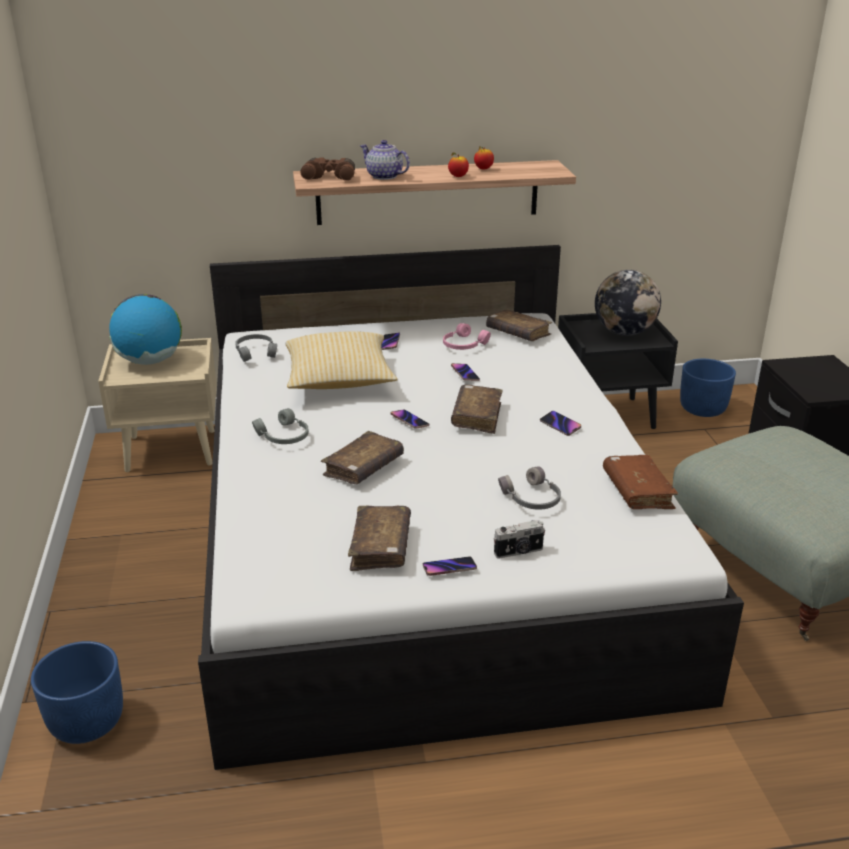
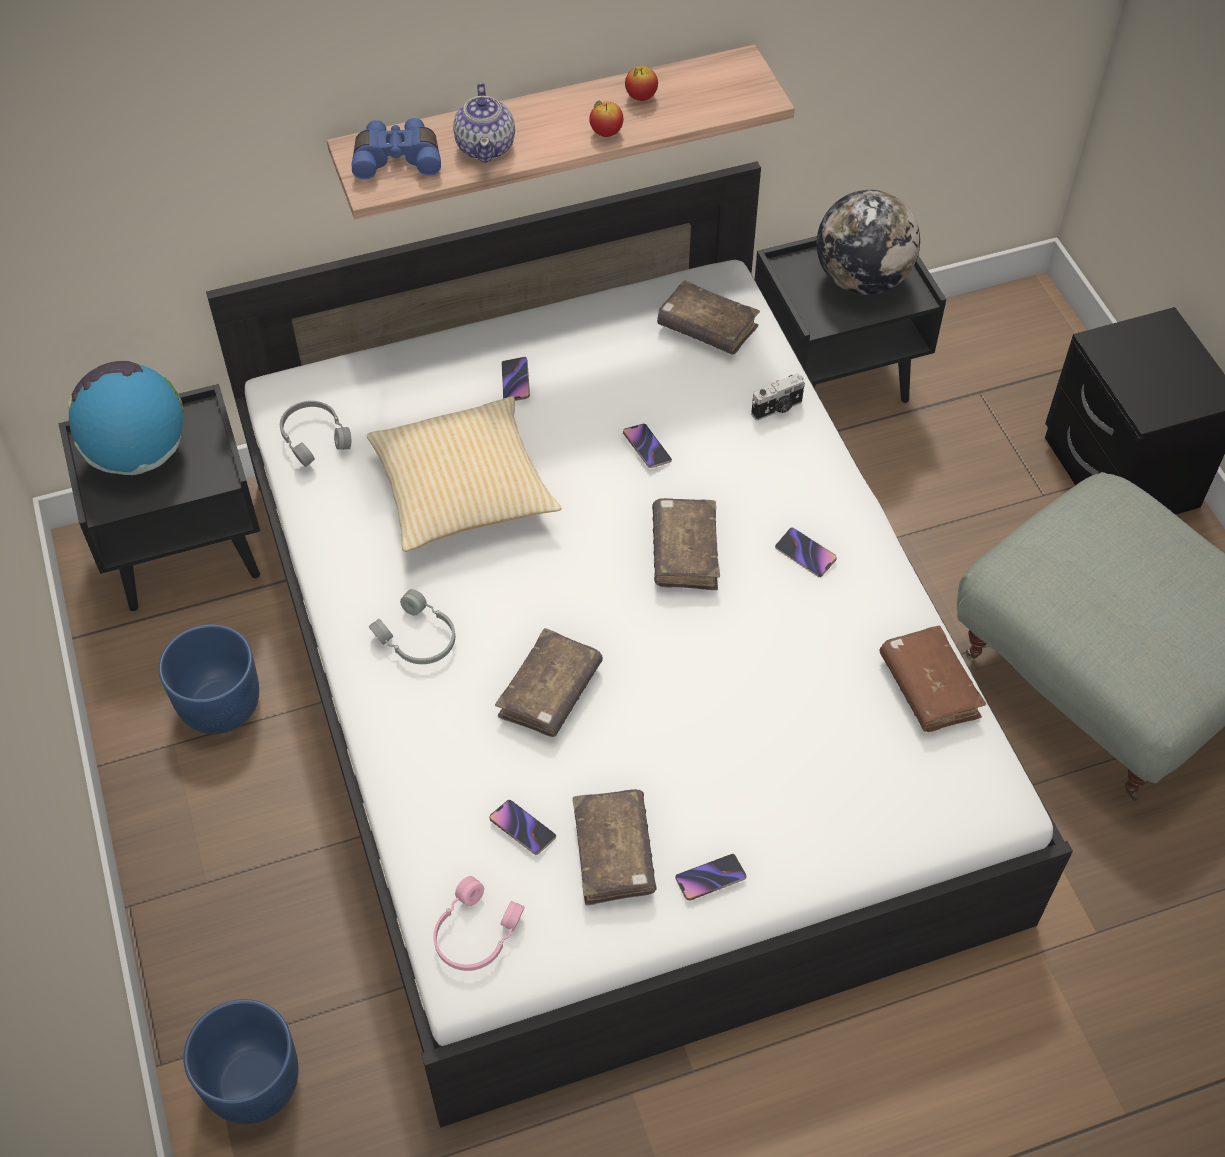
camera: 10 degrees left, 25 degrees up
(172, 450) = (187, 551): beige nightstand -> black nightstand
(330, 177) = (397, 158): brown binoculars -> blue binoculars
(384, 176) = (486, 146): teapot -> teapot turned 120 degrees counterclockwise
(409, 421) = (590, 578): phone -> phone (522, 829)
(463, 345) = (629, 371): pink headphones -> pink headphones (474, 933)
(519, 552) = (793, 833): camera -> camera (777, 409)
(531, 498) = (791, 725): grey headphones -> none
(702, 409) = (973, 345): blue planter -> blue planter (220, 704)

